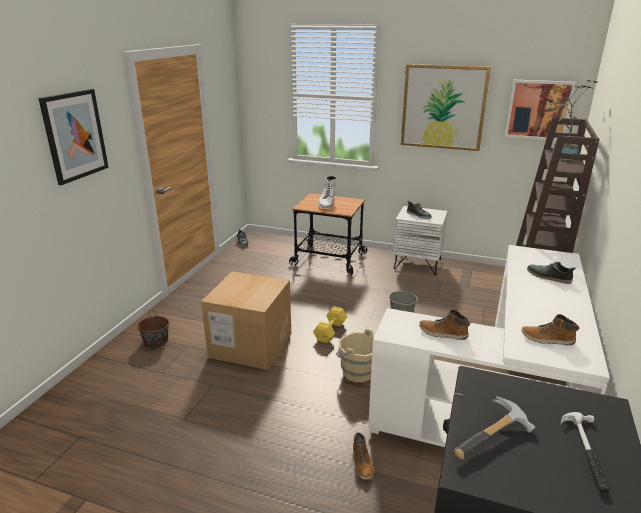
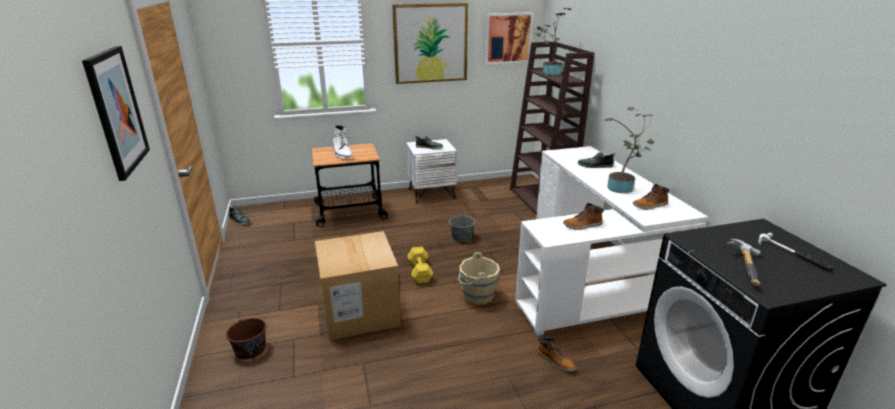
camera: 35 degrees left, 0 degrees up
(541, 311) = (622, 189): none -> potted plant

